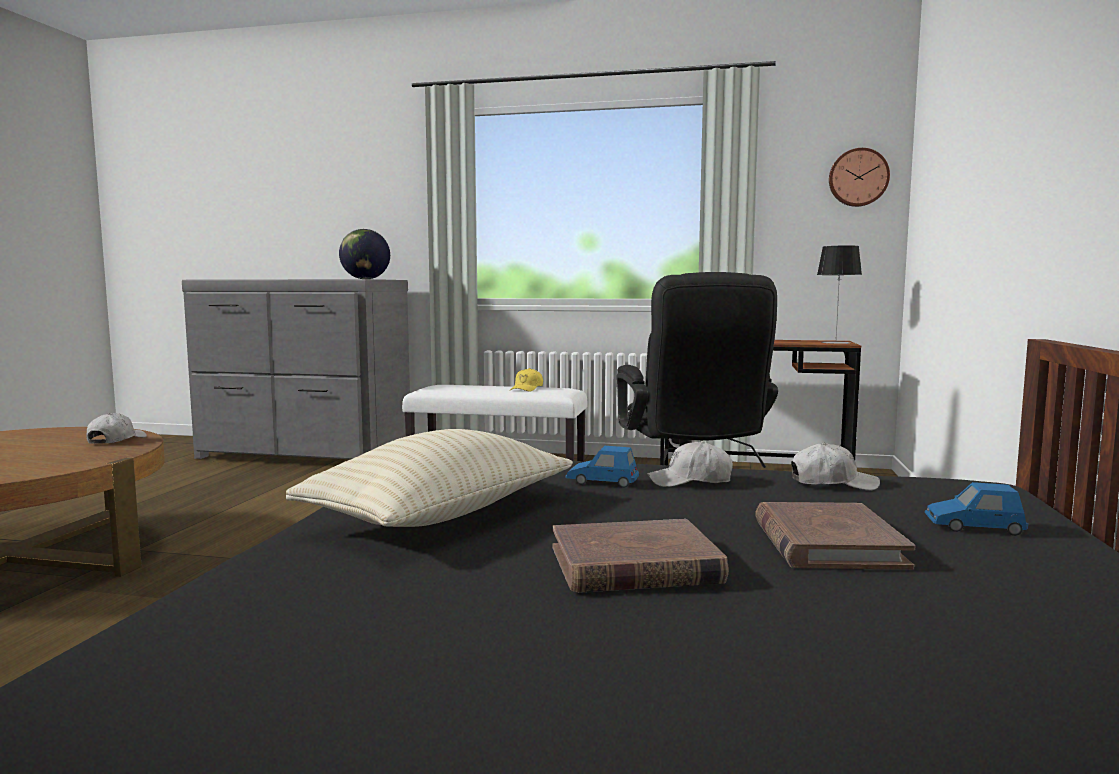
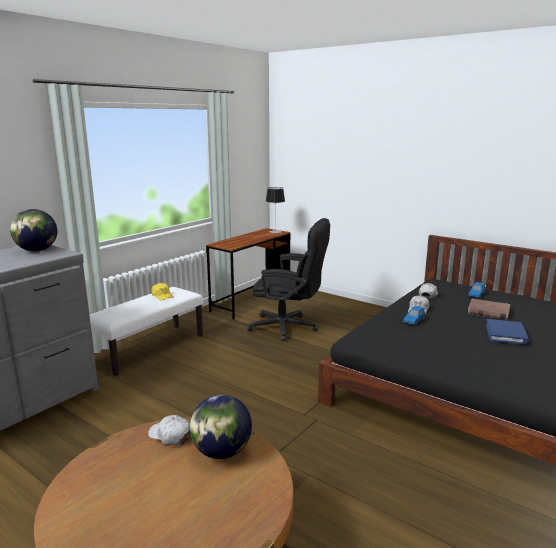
camera: 65 degrees left, 10 degrees up
(67, 457) = (221, 452): none -> globe
(441, 515) = (449, 351): beige pillow -> none
(635, 565) = (506, 334): brown book -> blue book
(858, 177) = (255, 149): wall clock -> none

